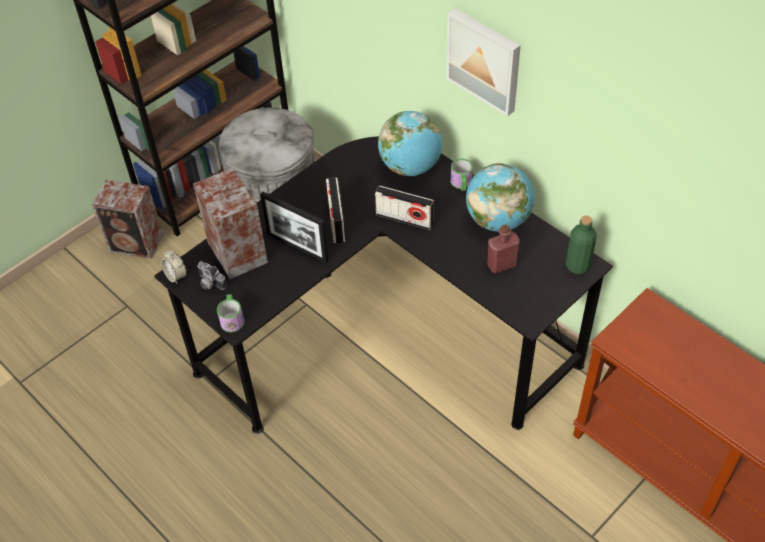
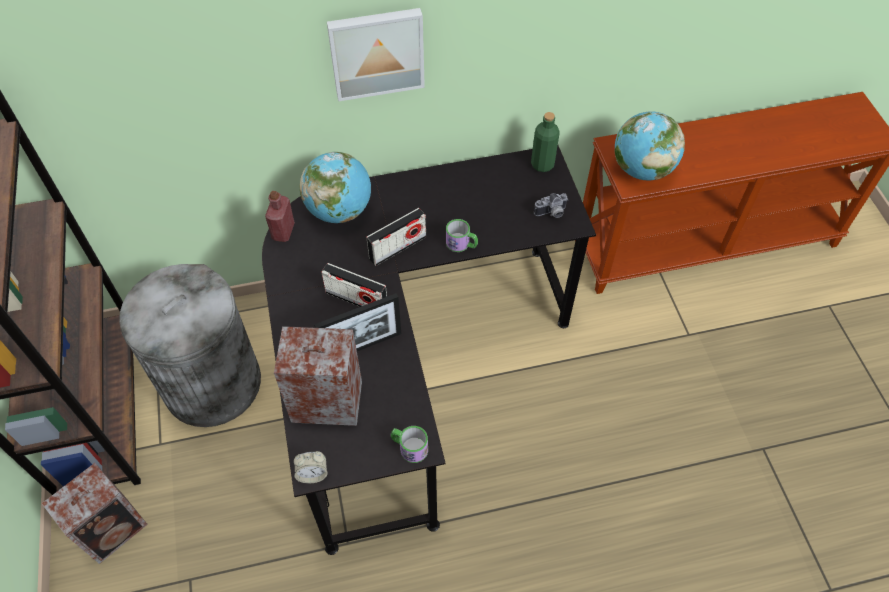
camera: 60 degrees left, 5 degrees up
(209, 283) = (348, 446): camera -> camera (551, 213)
(461, 184) = (392, 187): mug -> mug (461, 244)
(498, 220) = (454, 186): globe -> globe (642, 169)
(501, 265) = (504, 210): red bottle -> red bottle (283, 231)

